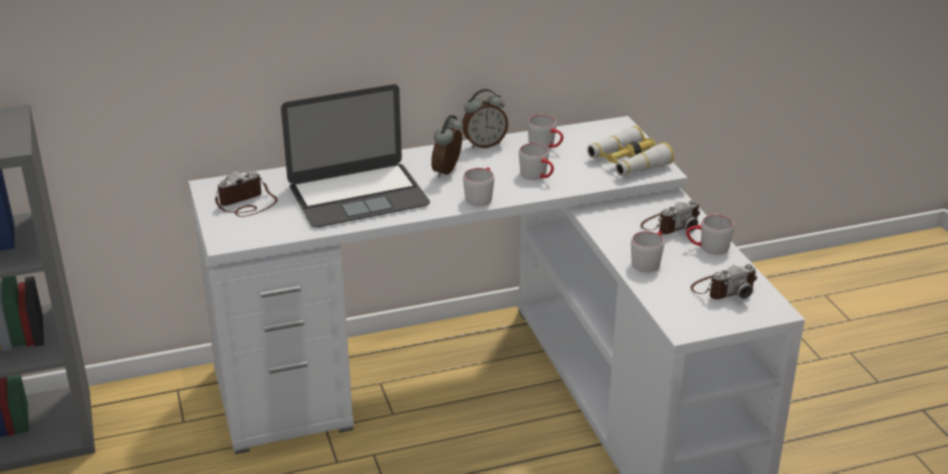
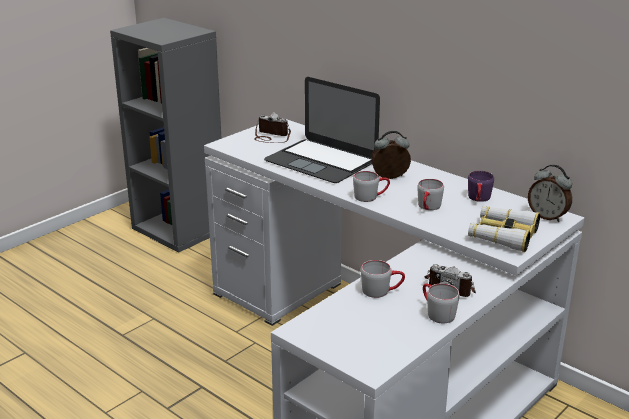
camera: 60 degrees right, 5 degrees down
(484, 144) = (447, 178): alarm clock -> alarm clock (547, 217)
(546, 146) = (479, 199): grey mug -> purple mug
(723, 289) = (378, 335): camera -> none

